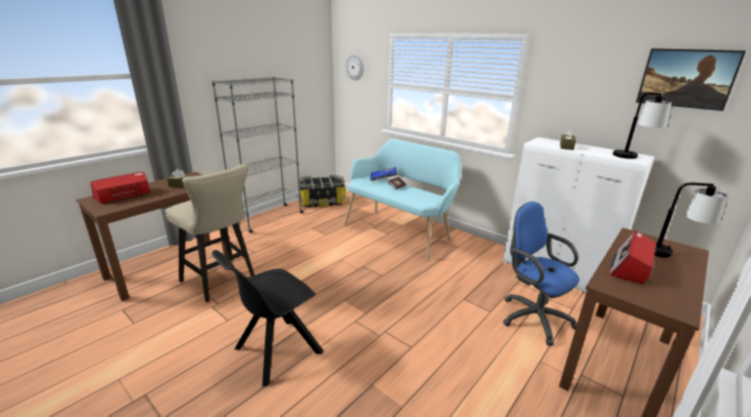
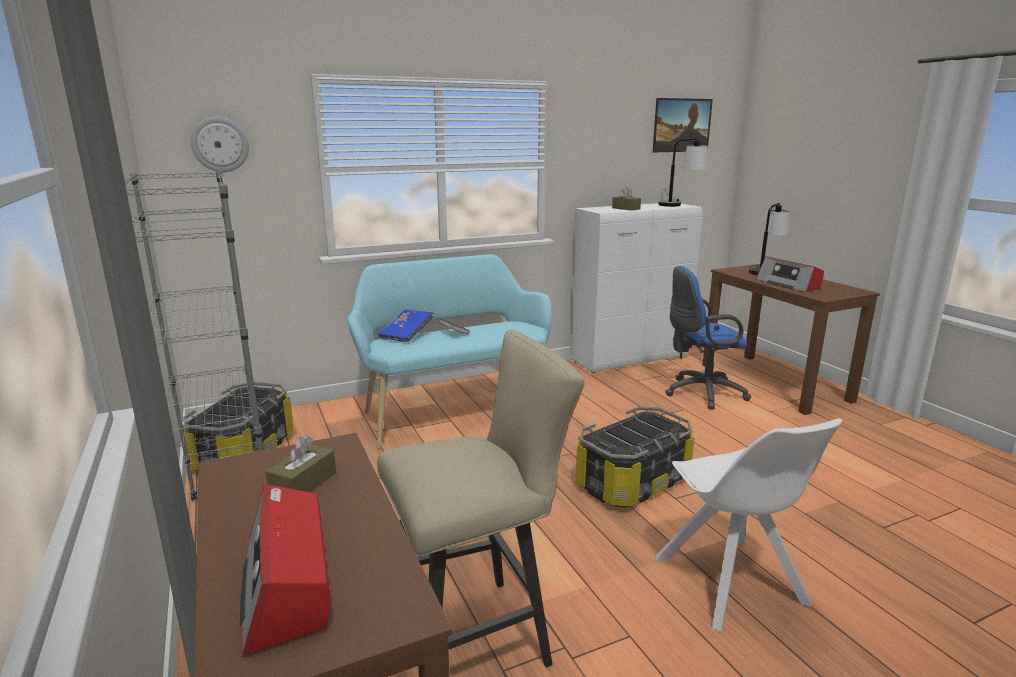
camera: 65 degrees left, 5 degrees down
(276, 351) = (732, 584): black chair -> white chair
(364, 302) = (632, 482): none -> storage box

